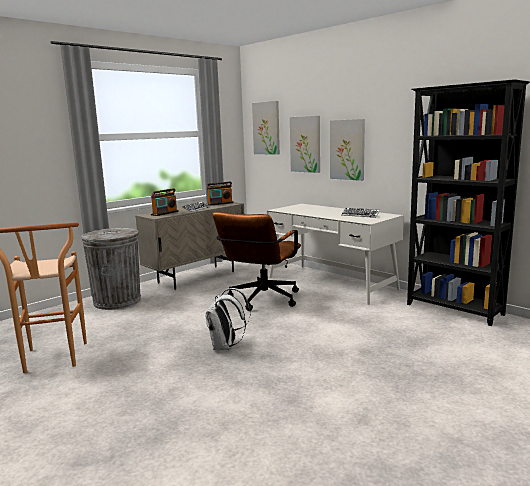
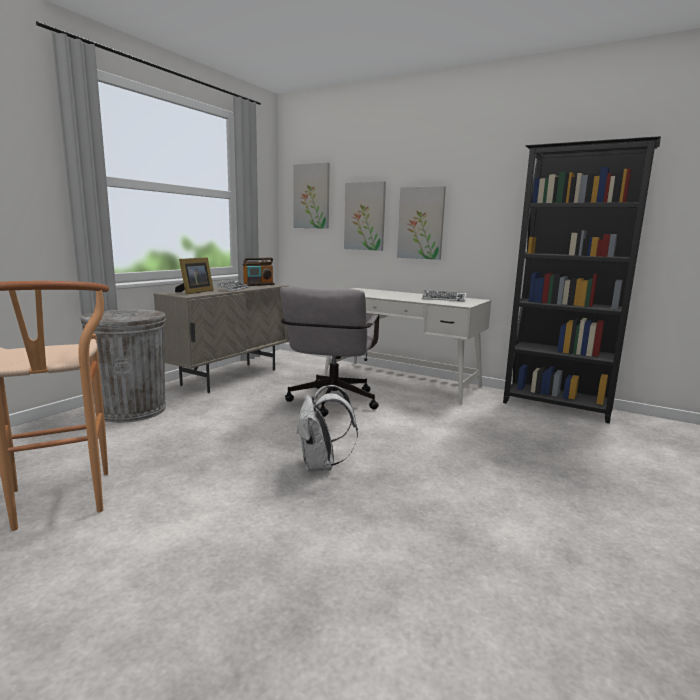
camera: 15 degrees left, 0 degrees up
(165, 213) = (195, 292): radio -> picture frame
(261, 301) = (331, 404): brown office chair -> grey office chair

